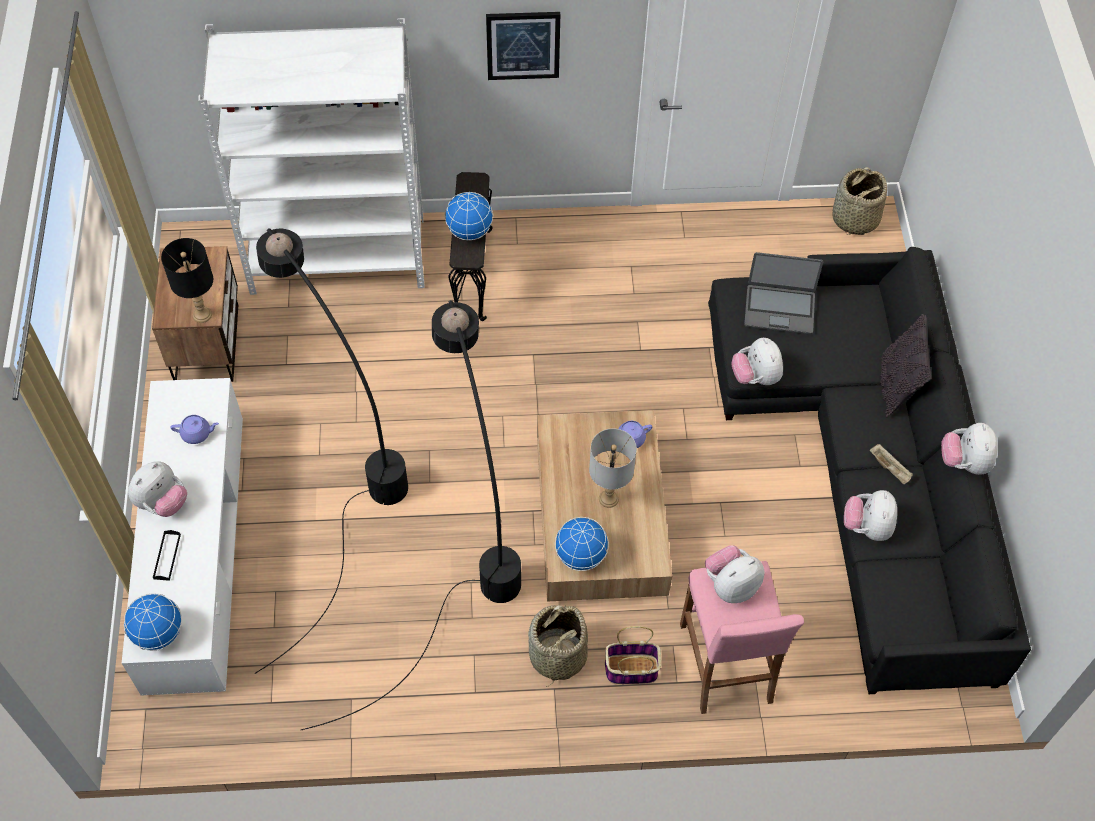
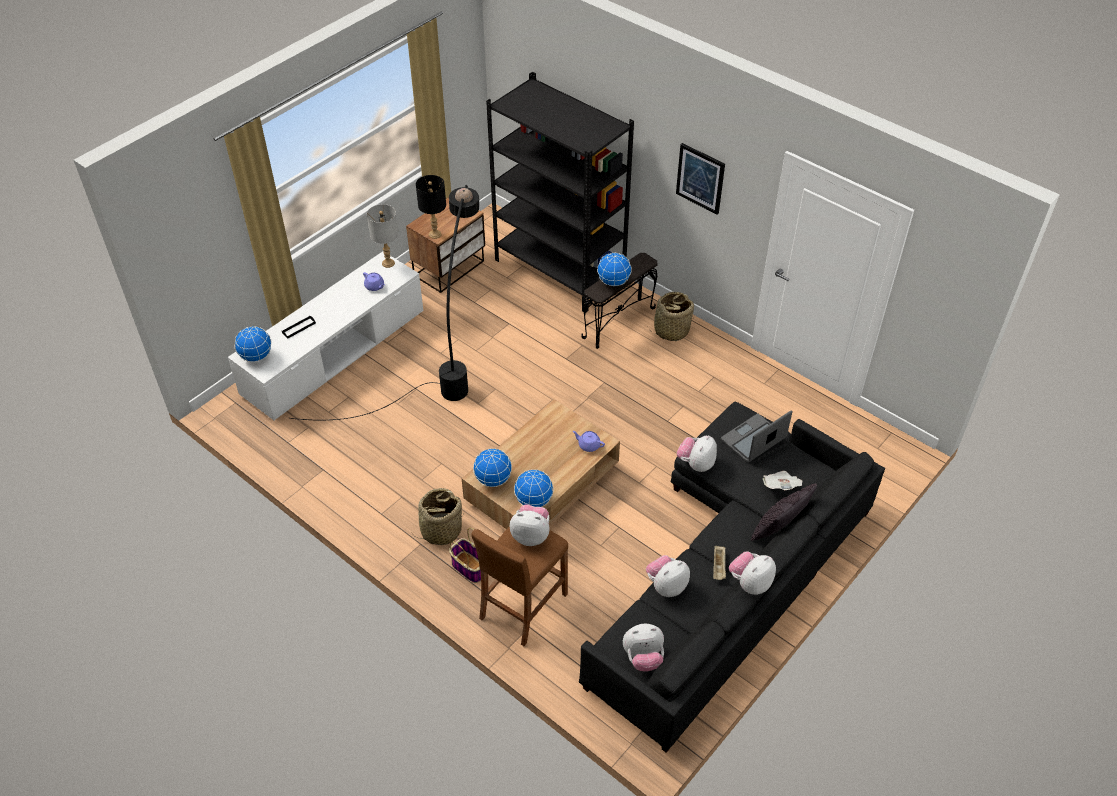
camera: 45 degrees right, 10 degrees down
(162, 502) = (324, 304): plush toy -> plush toy (643, 657)
(338, 255) = (559, 270): white bookcase -> black bookcase
(465, 548) = (458, 446): black floor lamp -> none
(609, 498) = (541, 464): grey table lamp -> grey table lamp (388, 263)
(646, 544) = (534, 501): none -> globe
(726, 663) = (523, 606): pink stool -> brown stool
(779, 309) = (753, 440): laptop -> laptop turned 90 degrees clockwise
(854, 219) = (889, 443): basket -> basket (671, 330)
(854, 340) = (780, 487): none -> newspaper

